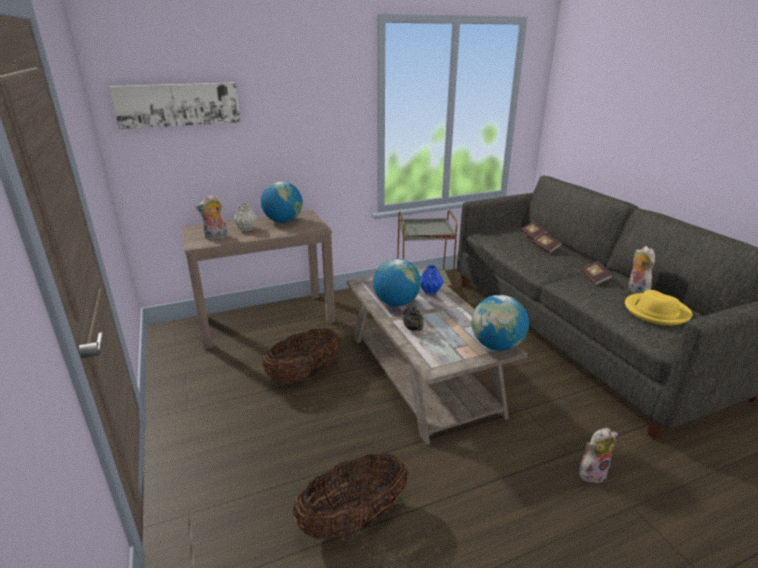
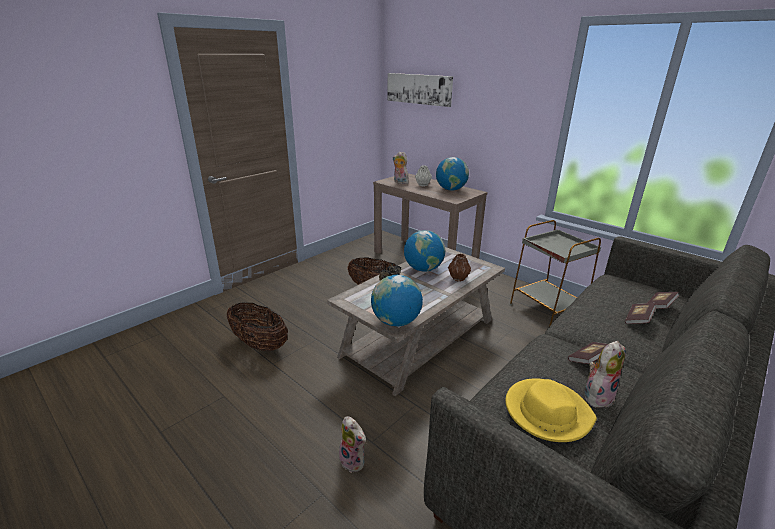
camera: 65 degrees right, 0 degrees up
(430, 292) = (459, 278): blue vase -> brown vase

